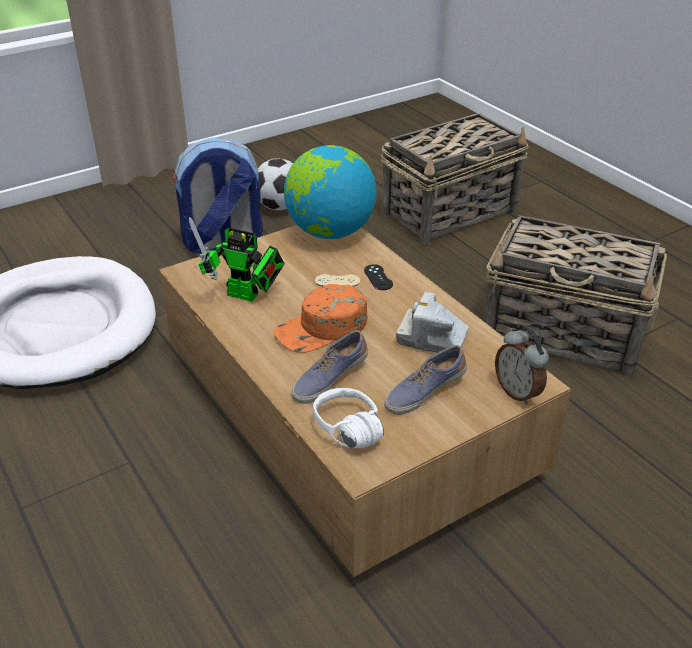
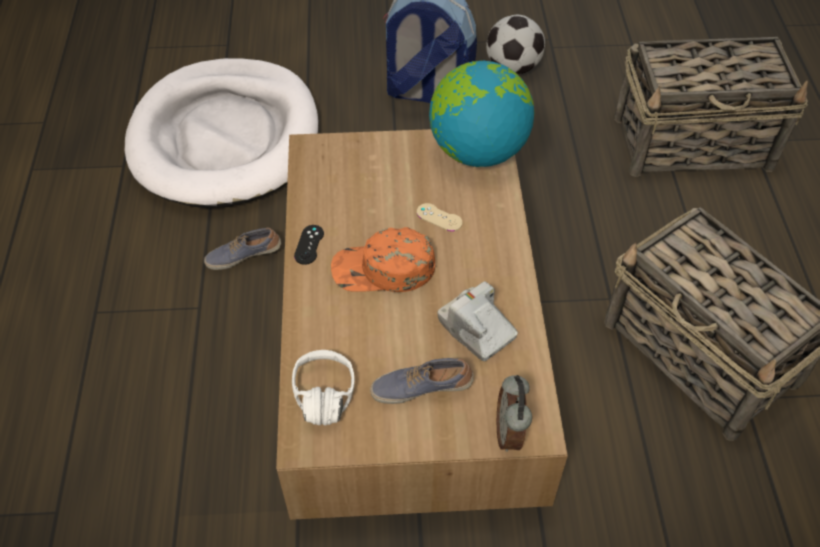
camera: 30 degrees right, 15 degrees up
(247, 296) = (343, 200): toy robot -> none
(329, 379) = (347, 331): shoe -> shoe (243, 256)
(378, 277) = (482, 230): black game controller -> black game controller (309, 245)

